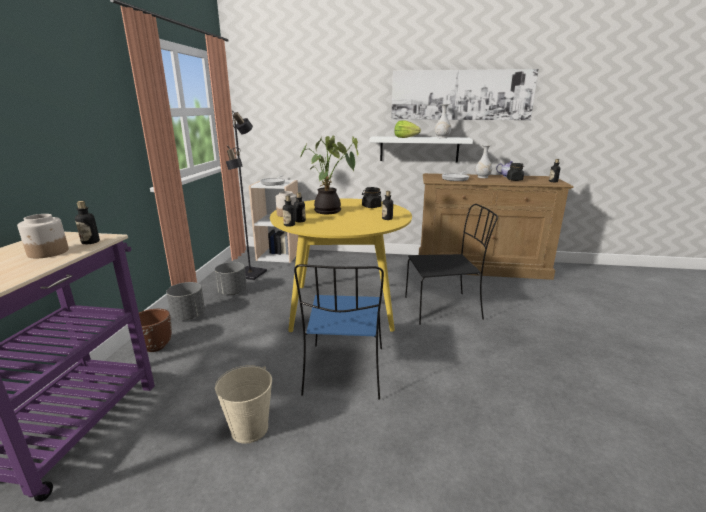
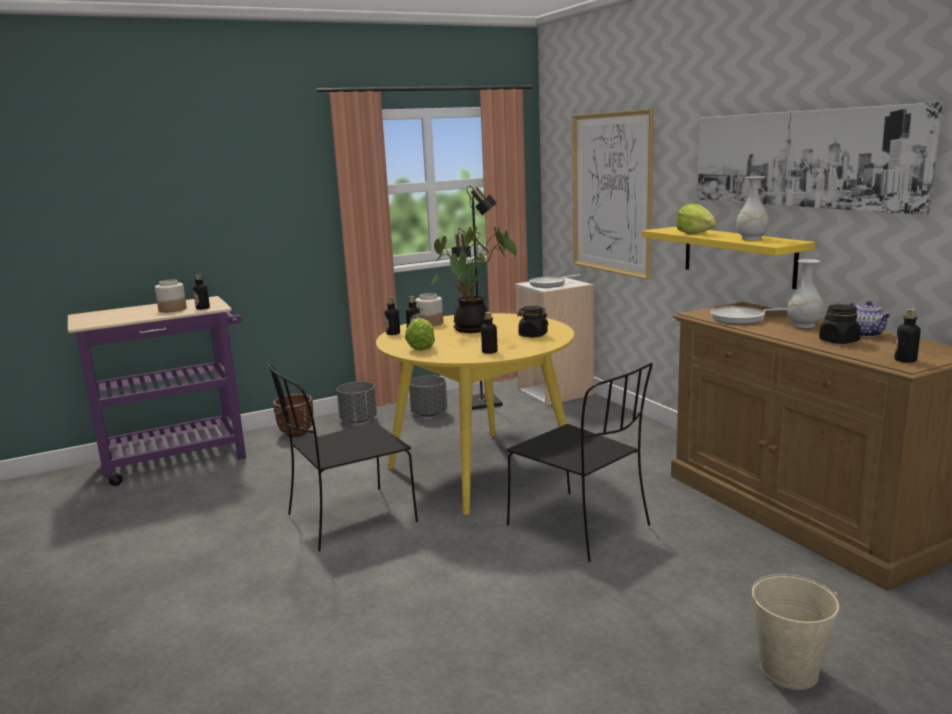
camera: 55 degrees right, 5 degrees down
(250, 429) = (226, 513): beige bucket -> beige bucket (789, 671)
(311, 119) = (611, 193): none -> picture
(343, 227) = (421, 347): none -> lettuce
(344, 372) = (348, 519): blue chair -> black chair
(419, 149) = (738, 256): white shelf -> yellow shelf

